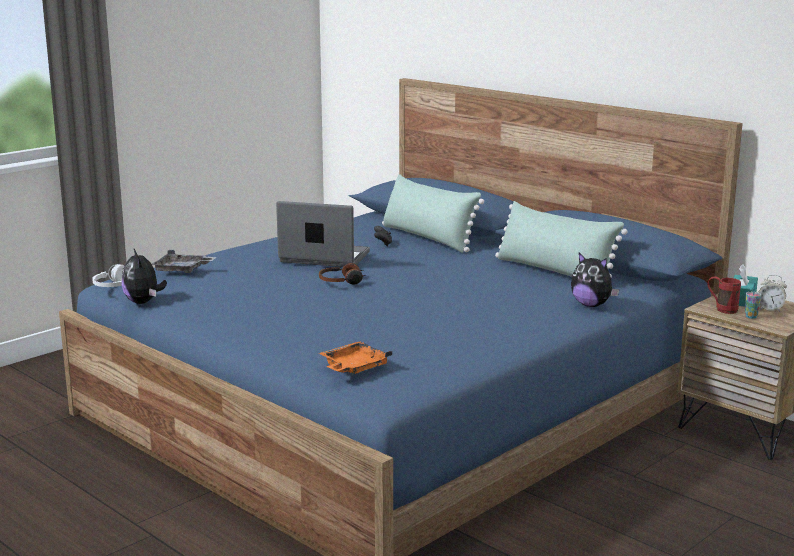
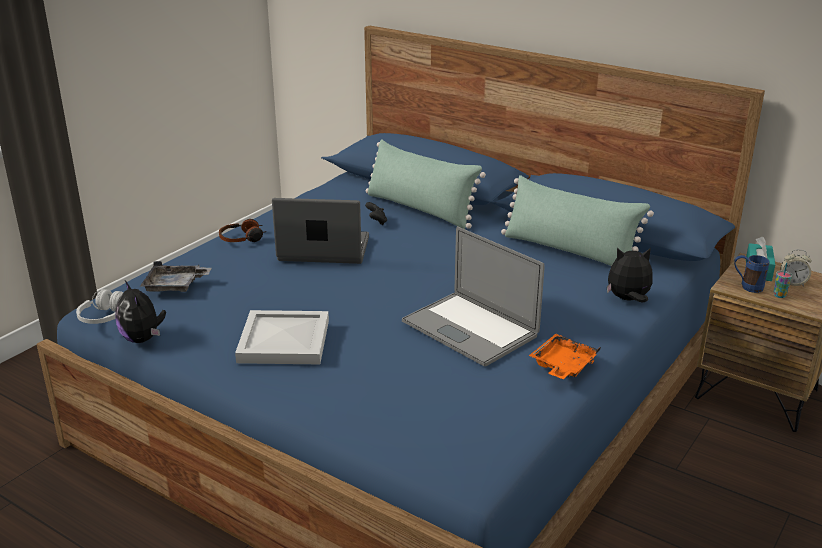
camera: 10 degrees left, 10 degrees up
(261, 309) = (283, 340): none -> white tray
(342, 281) = (356, 287): headphones -> headphones (242, 238)
(353, 368) = (420, 430): orange tray -> orange tray (562, 366)
(431, 313) = (469, 328): none -> laptop
(591, 305) = (628, 300): plush toy -> plush toy turned 150 degrees clockwise
(721, 309) = (746, 287): red mug -> blue mug

